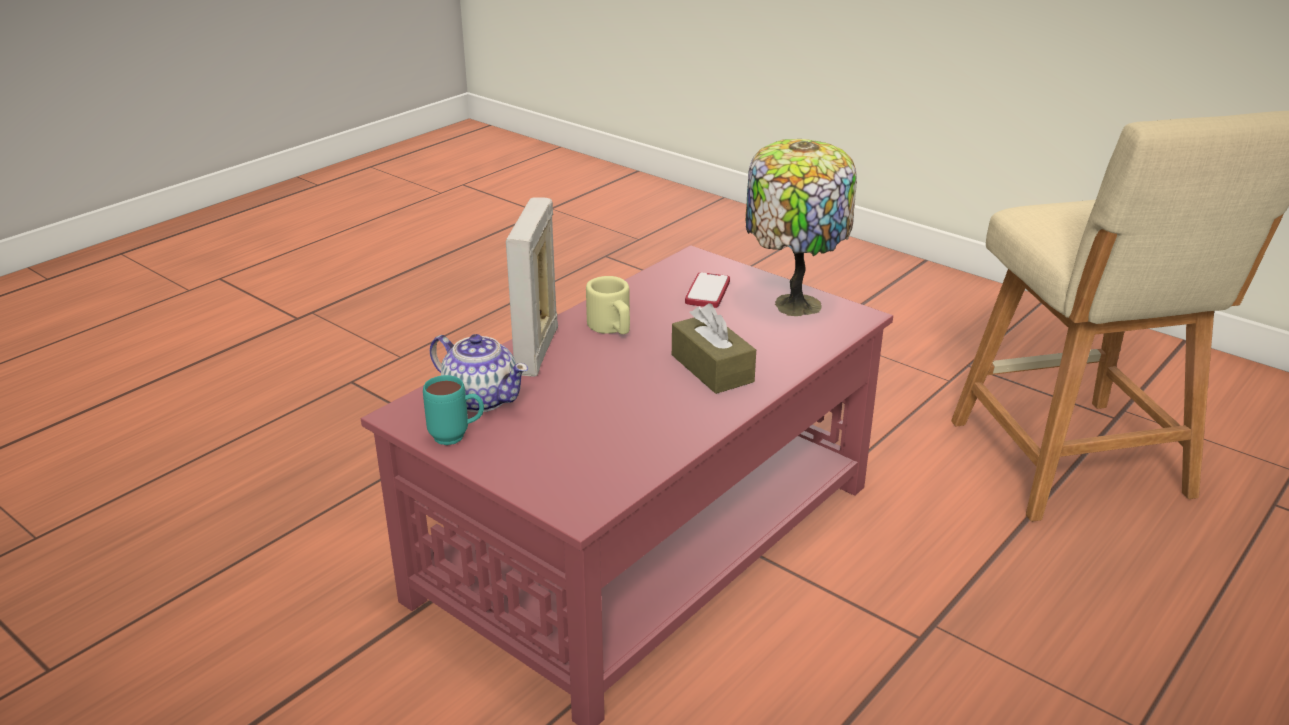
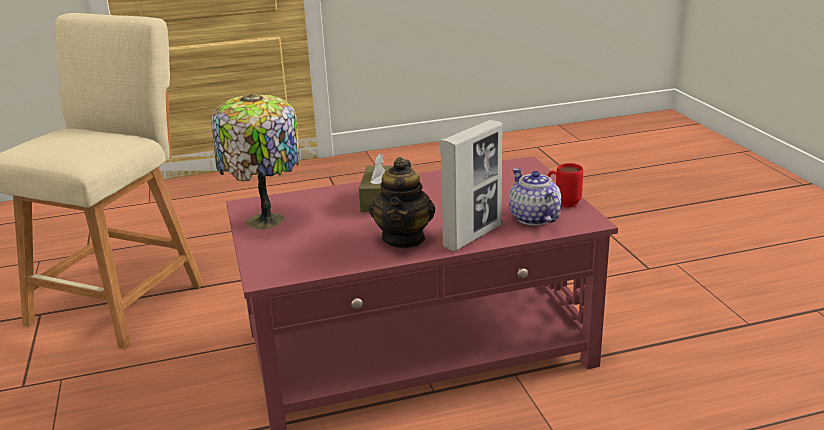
camera: 145 degrees left, 5 degrees down
(457, 437) = (563, 202): turquoise mug -> red mug
(612, 327) = (404, 238): beige mug -> teapot
(707, 292) = (304, 245): phone -> none

